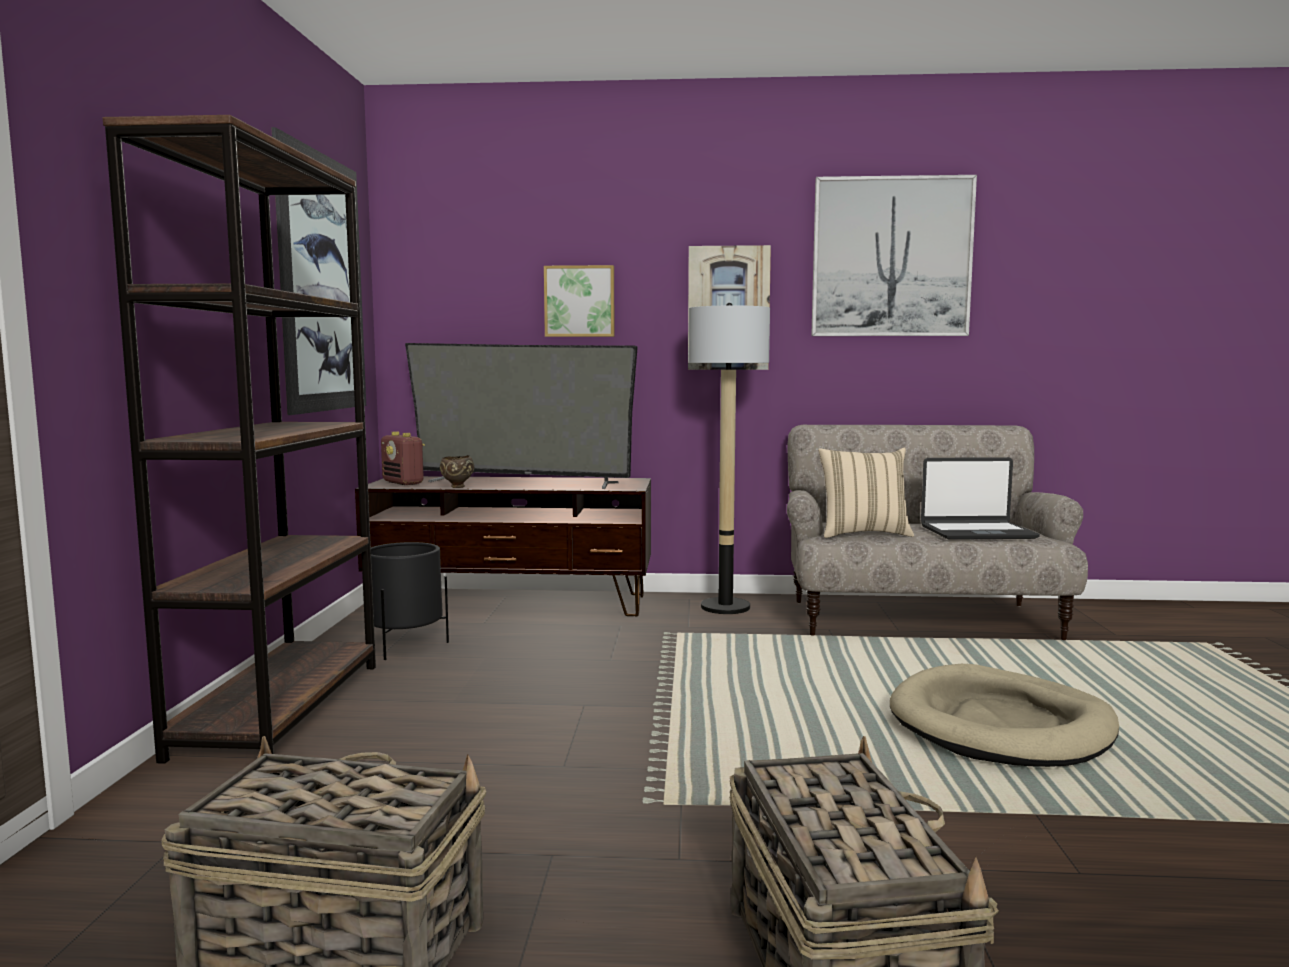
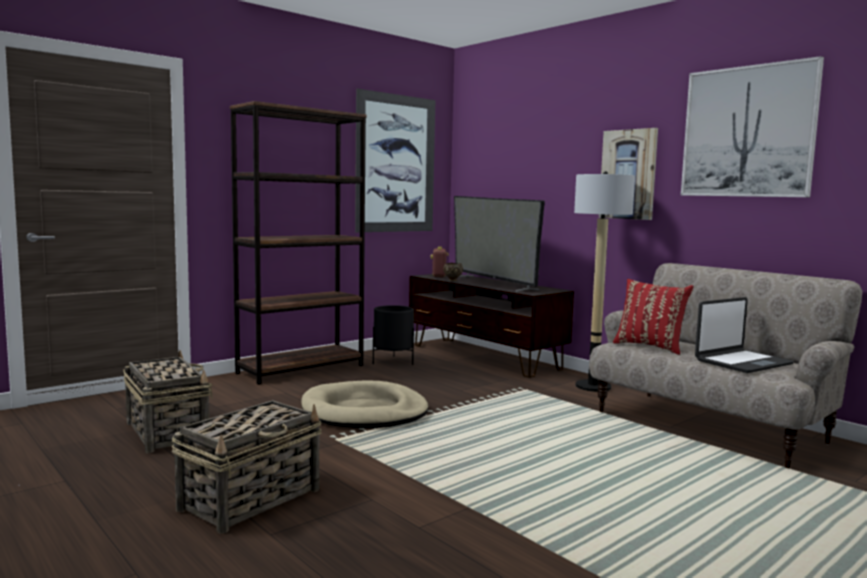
camera: 45 degrees right, 0 degrees up
(579, 301) = (544, 170): picture -> none
(863, 534) = (650, 346): beige pillow -> red pillow
(977, 532) = (742, 362): laptop -> laptop turned 75 degrees counterclockwise
(1001, 725) = (575, 479): beige dog bed -> beige dog bed (364, 411)

